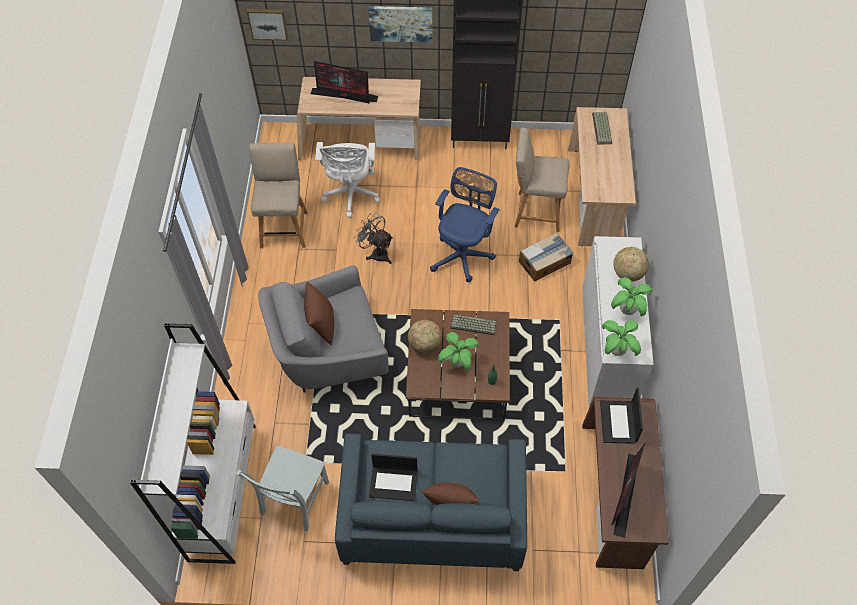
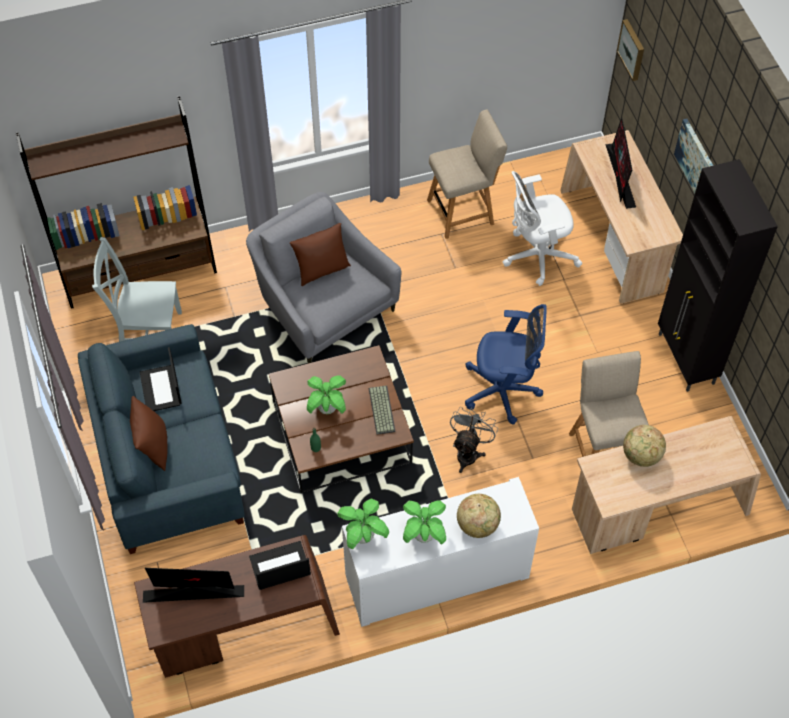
camera: 70 degrees right, 0 degrees up
(223, 490) = (140, 272): white bookcase -> brown bookcase
(376, 253) = (468, 306): grey fan -> grey fan (468, 452)
(425, 345) = (338, 372): globe -> globe (641, 456)
(545, 262) = (531, 479): cardboard box -> none
(602, 128) = (708, 453): keyboard -> none

